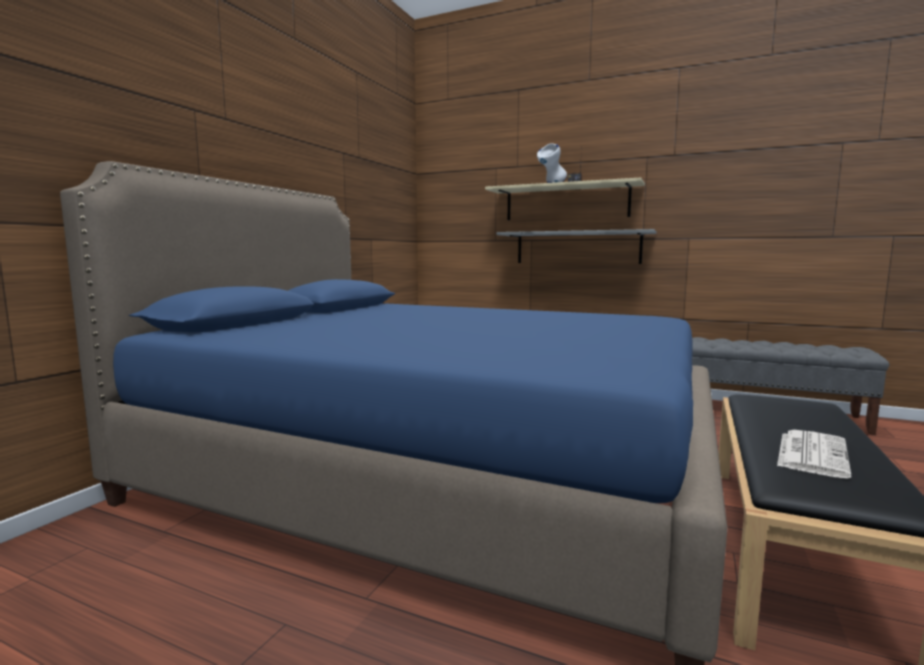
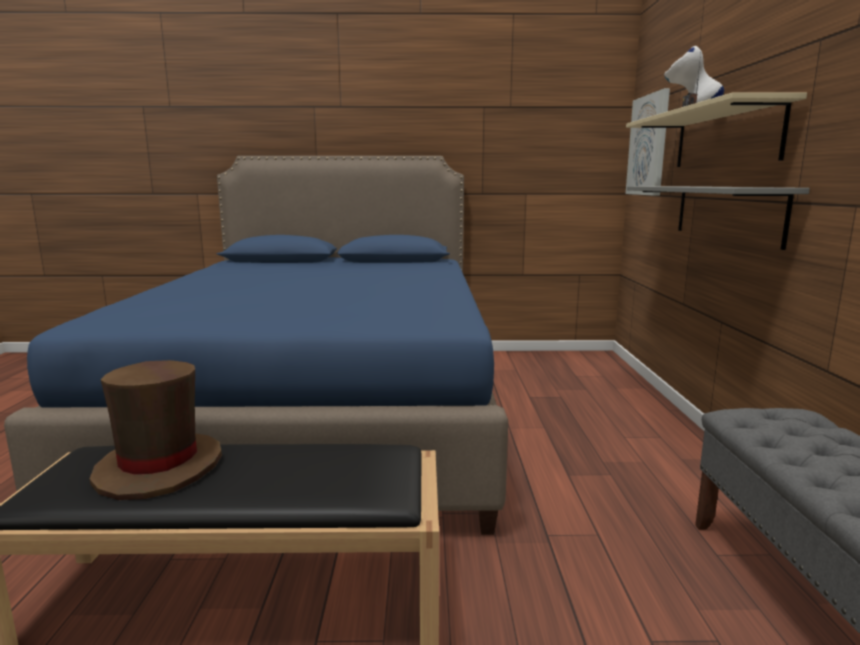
camera: 65 degrees right, 5 degrees up
(455, 204) = (648, 145): none -> picture
(811, 453) = (160, 467): newspaper -> brown hat

